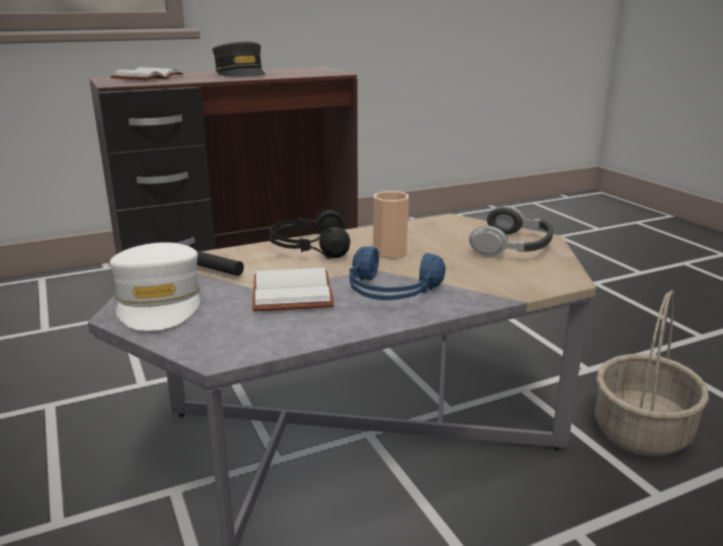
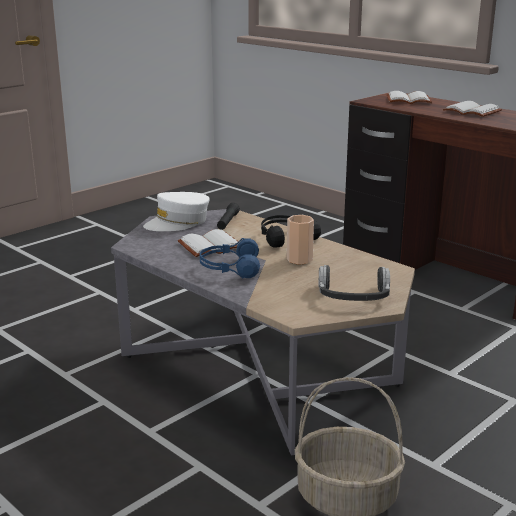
camera: 70 degrees right, 0 degrees up
(240, 74) = (473, 111): grey cap -> white book

